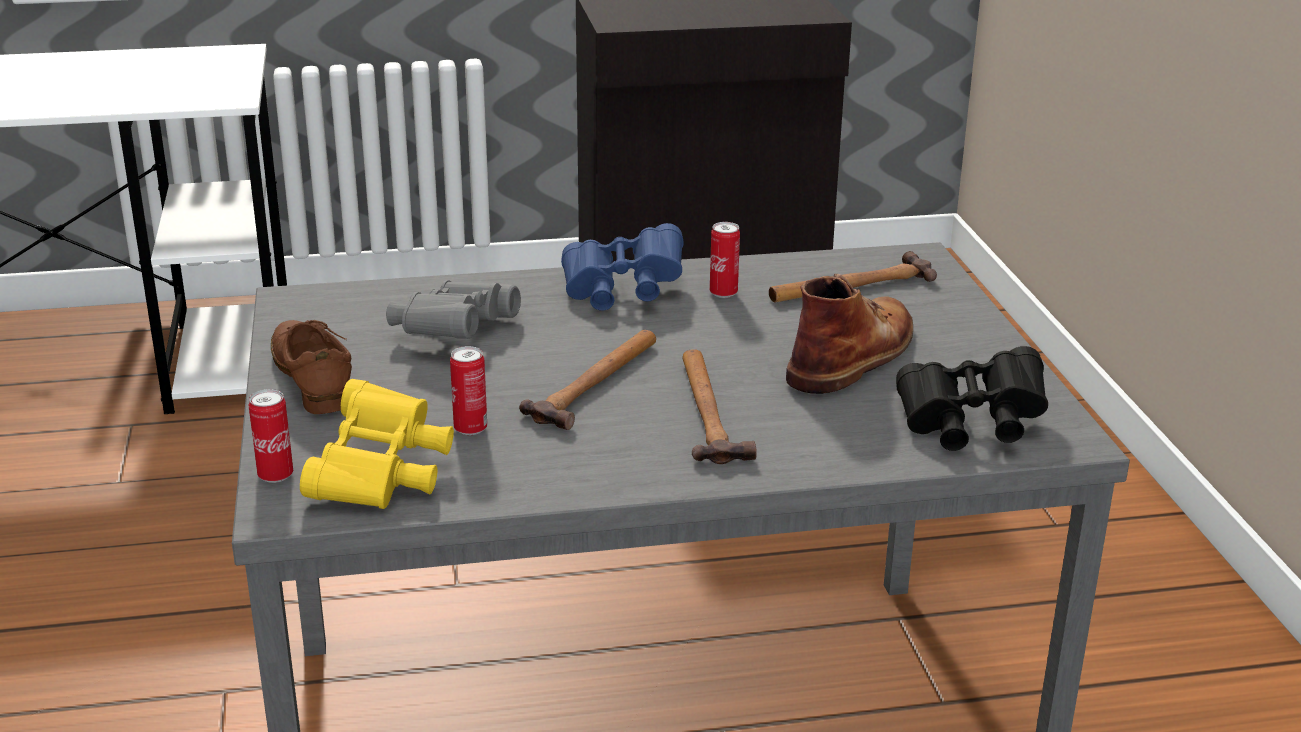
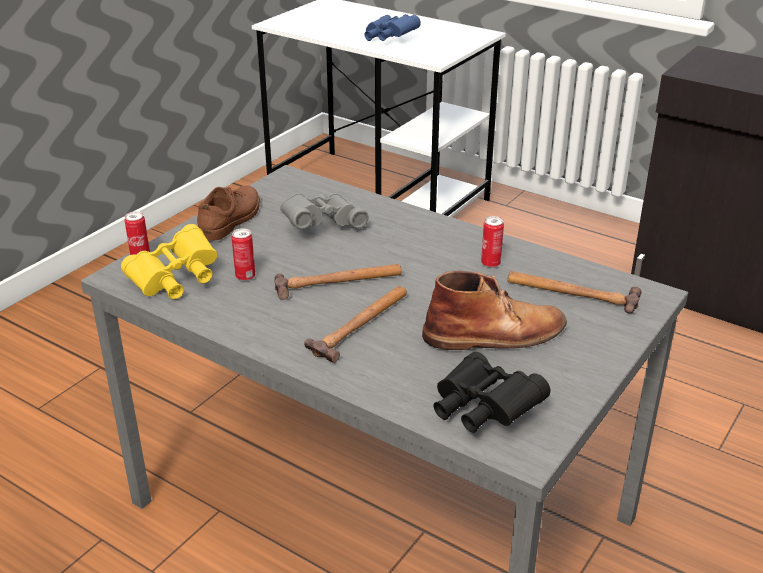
camera: 45 degrees right, 5 degrees up
(622, 292) = (439, 239): blue binoculars -> blue binoculars (388, 39)

